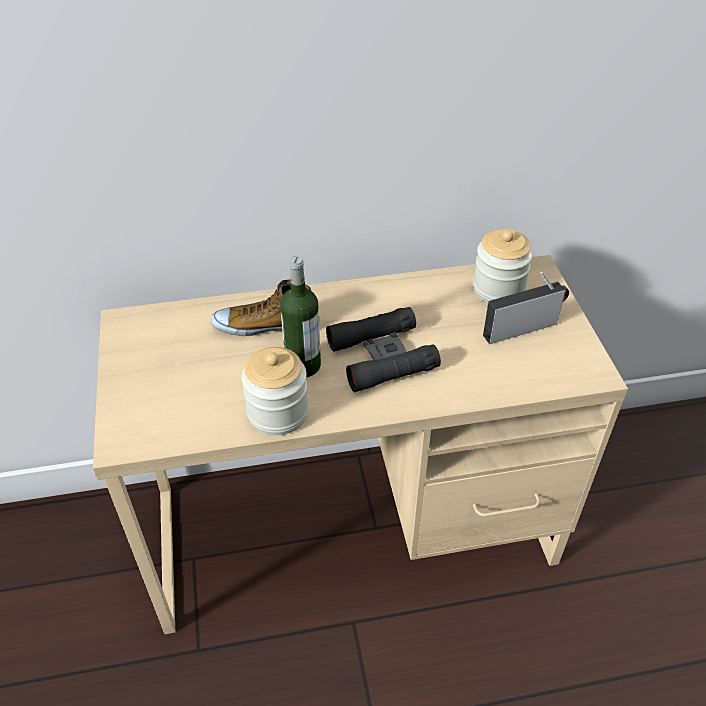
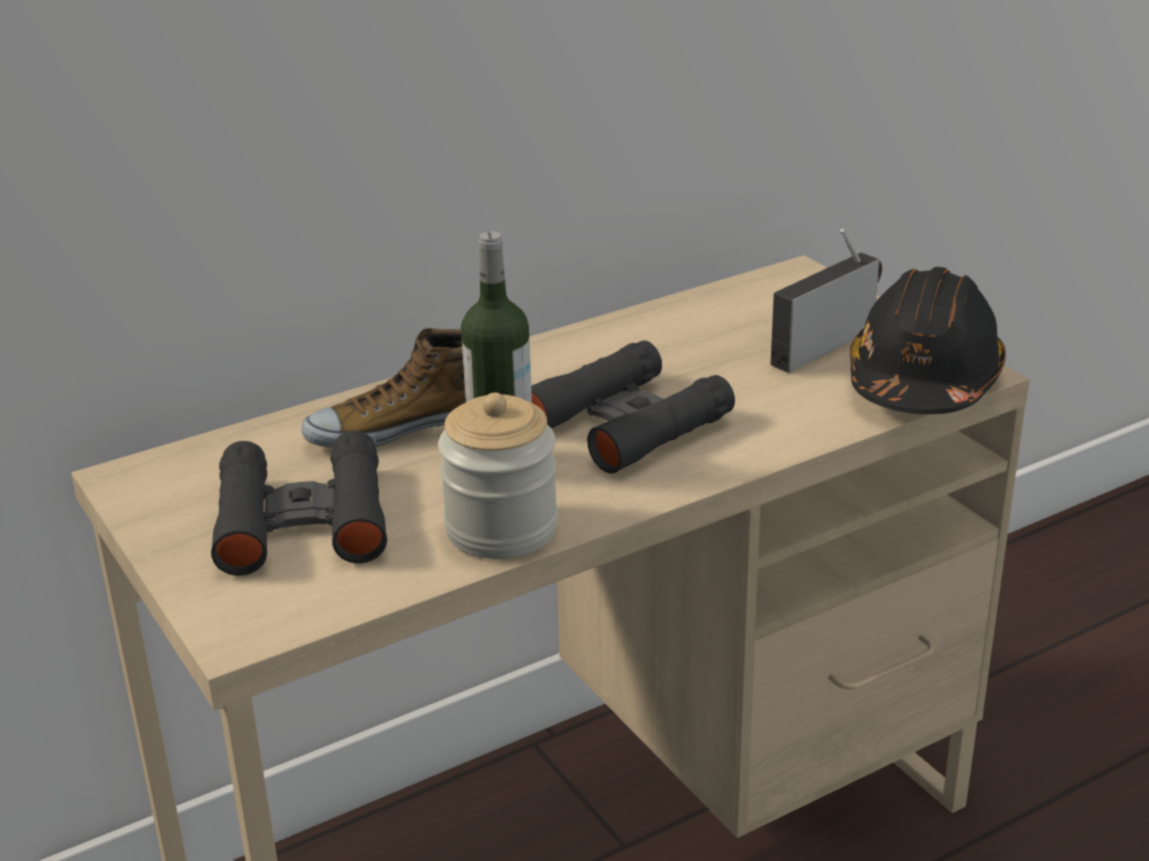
camera: 20 degrees left, 15 degrees down
(187, 376) = (302, 520): none -> black binoculars
(498, 289) = (755, 308): jar -> none
(563, 372) = (923, 381): none -> black hard hat

